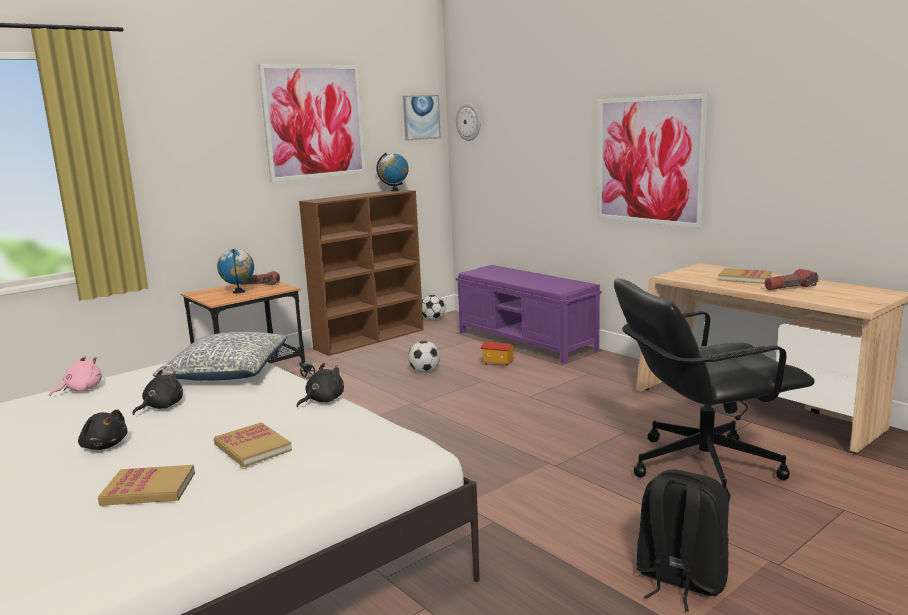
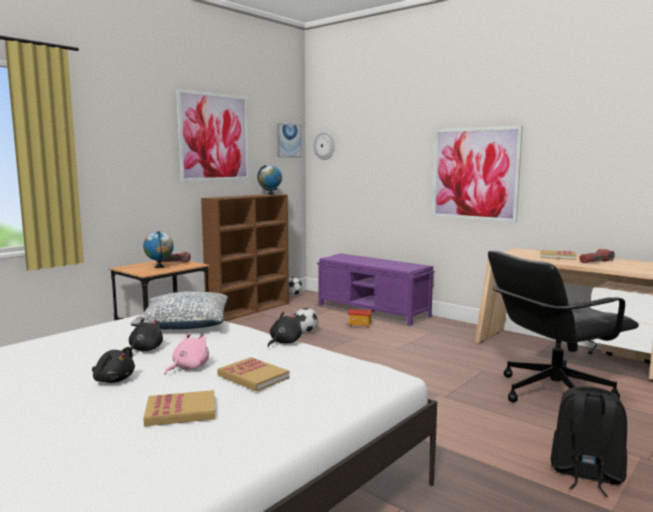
camera: 10 degrees left, 5 degrees down
(81, 390) = (59, 339): pink plush toy -> pink plush toy (188, 368)

